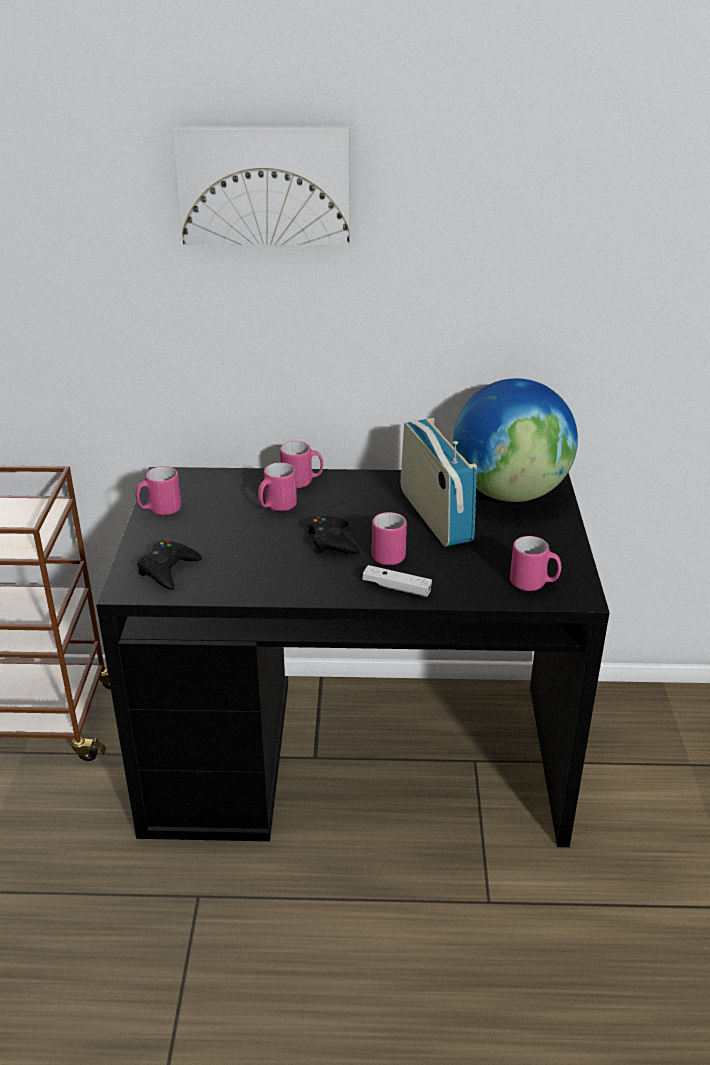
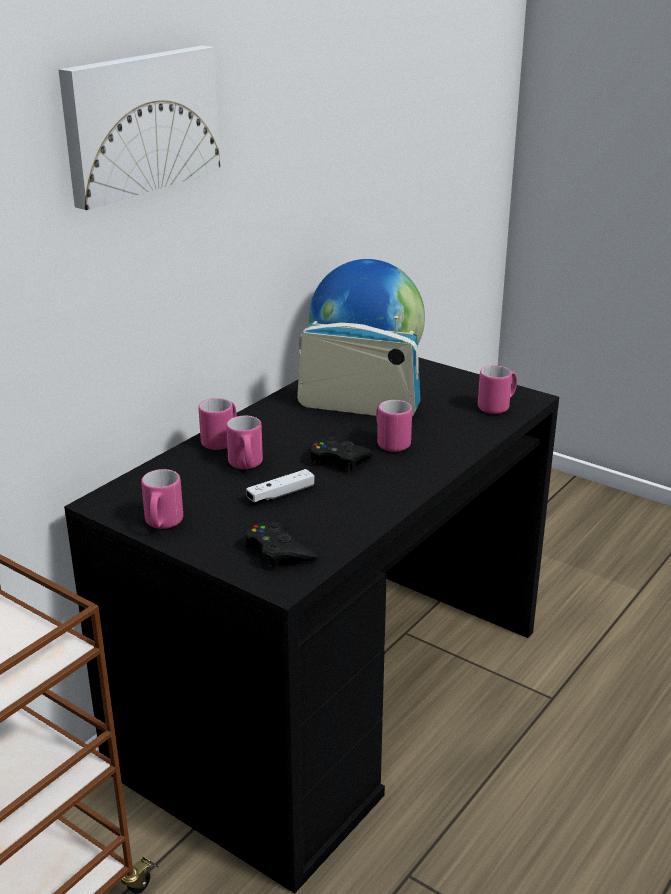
camera: 55 degrees left, 5 degrees down
(396, 587) = (441, 457): white game controller -> white game controller (280, 494)

